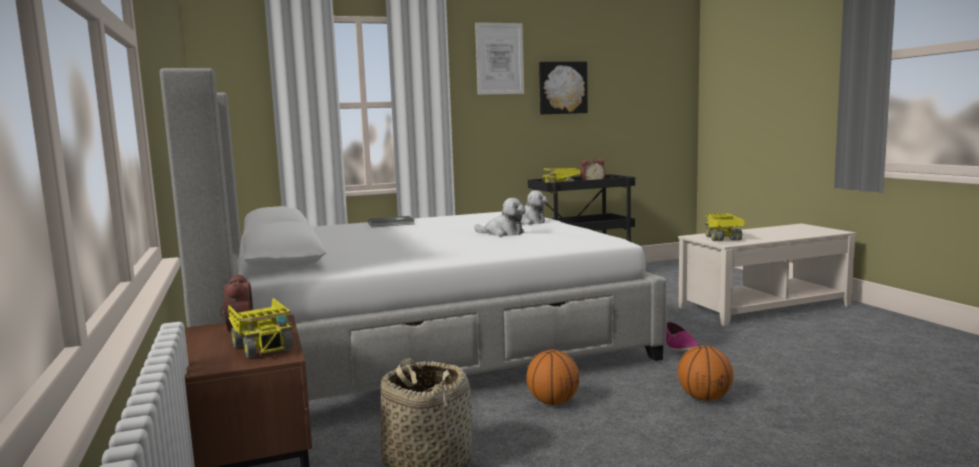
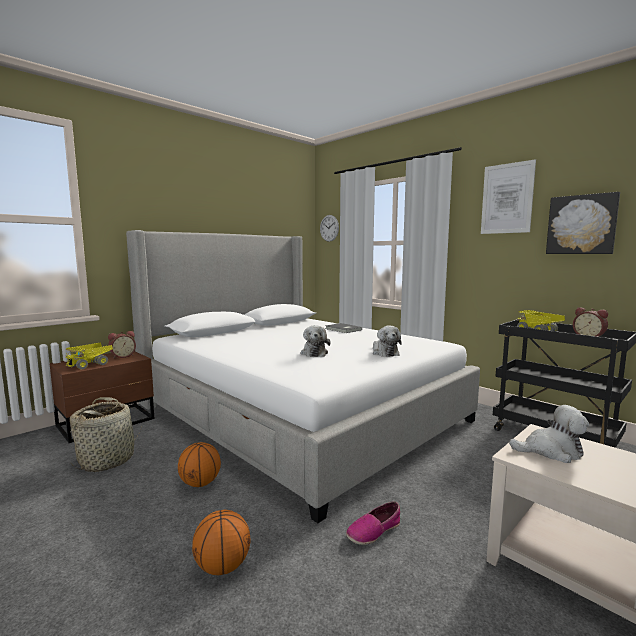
camera: 65 degrees right, 0 degrees up
(229, 81) = (329, 228): none -> wall clock
(723, 239) = (551, 451): toy truck -> plush toy

